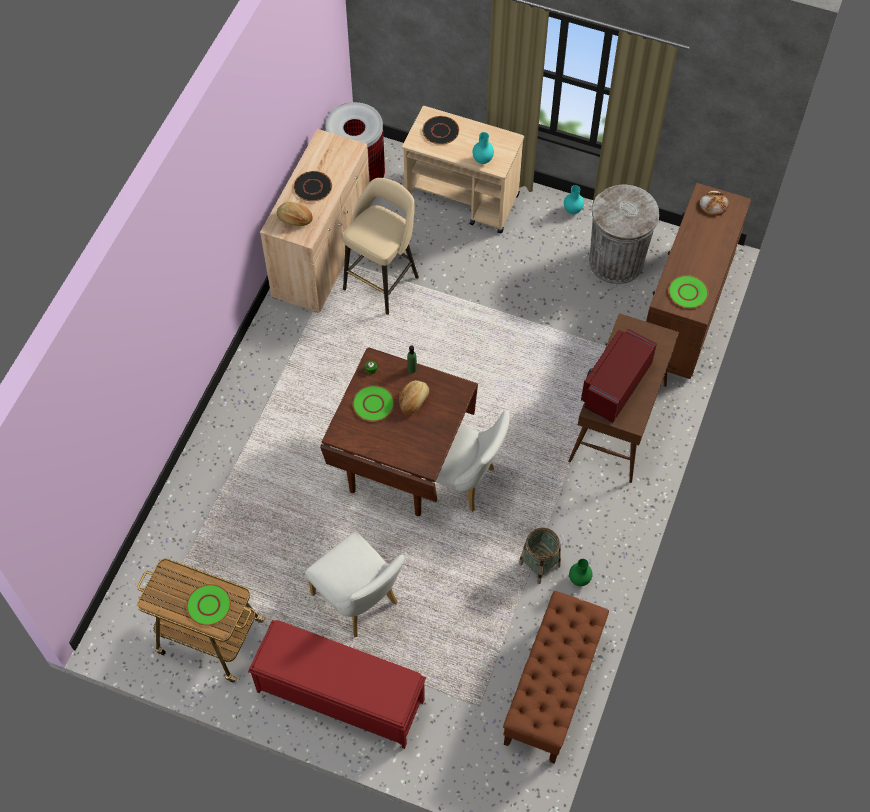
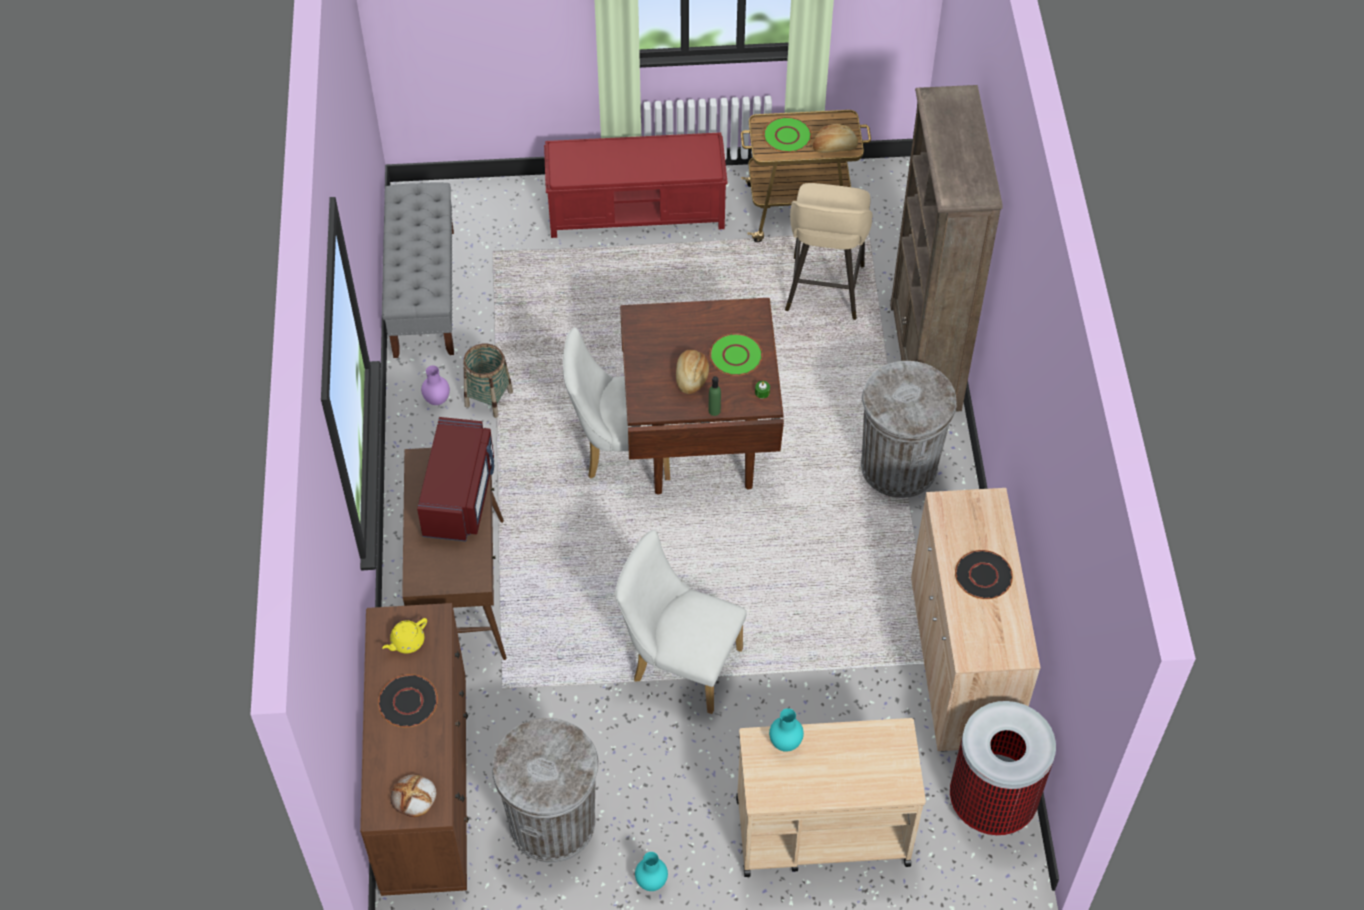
camera: 155 degrees right, 5 degrees down
(202, 463) = (925, 357): none -> brown bookcase
(276, 390) = (899, 466): none -> grey trash can
(294, 219) = (975, 522): bread -> bread (834, 147)
(359, 602) = (665, 293): white chair -> white chair (679, 663)
(382, 281) = (858, 656): beige stool -> beige stool (824, 290)
(440, 131) = (873, 767): black plate -> black plate (408, 702)
(552, 688) = (424, 292): brown bench -> grey bench
(580, 580) = (436, 400): green vase -> purple vase
(687, 292) = (407, 642): green plate -> yellow teapot

